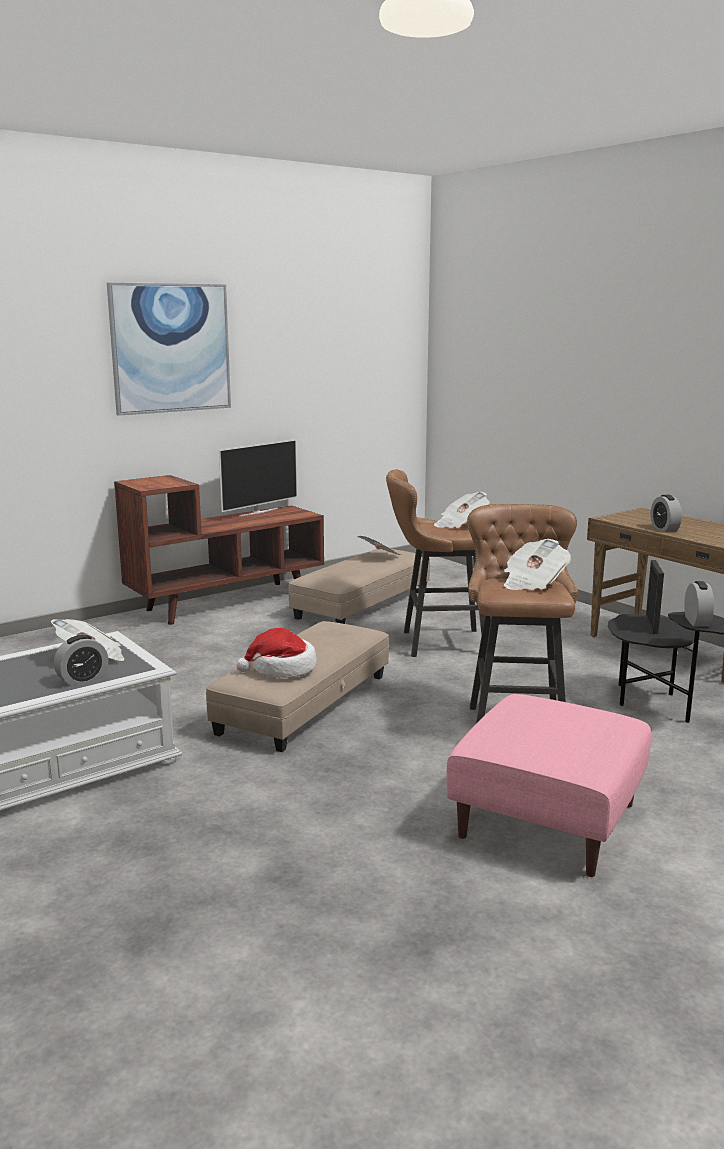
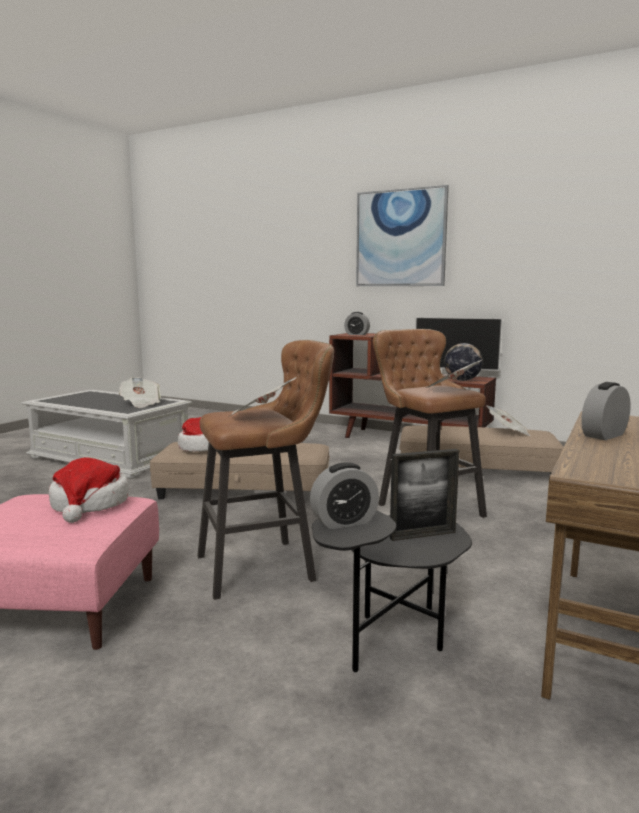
camera: 65 degrees right, 5 degrees down
(83, 679) = (105, 407): alarm clock -> alarm clock (357, 334)
(291, 516) = (462, 380): none -> globe
(530, 713) = (90, 504): none -> hat

